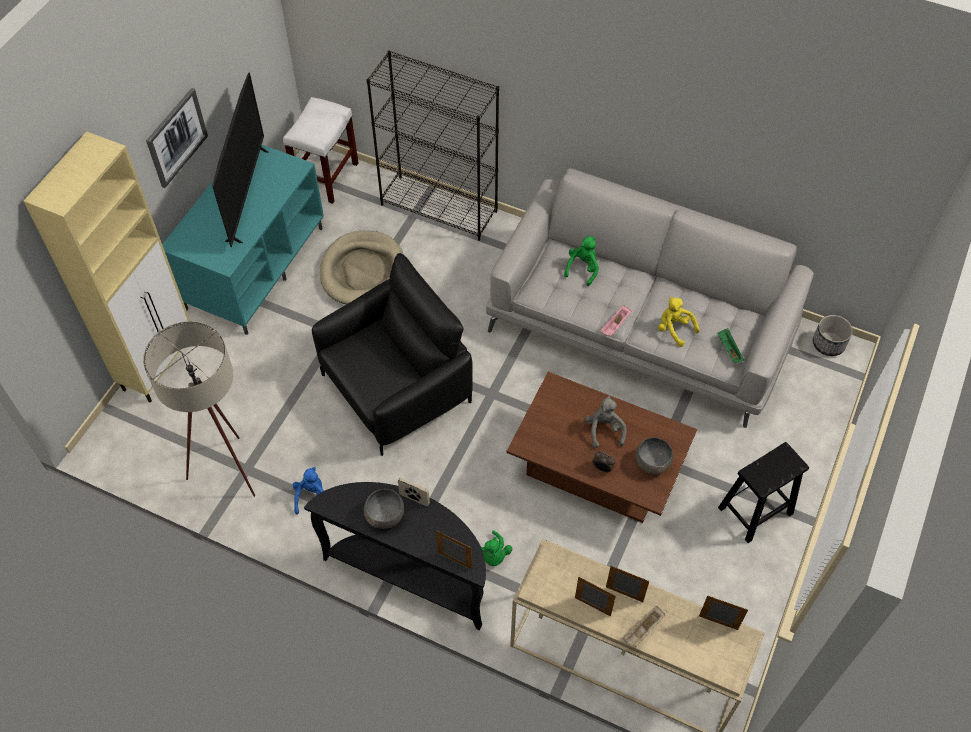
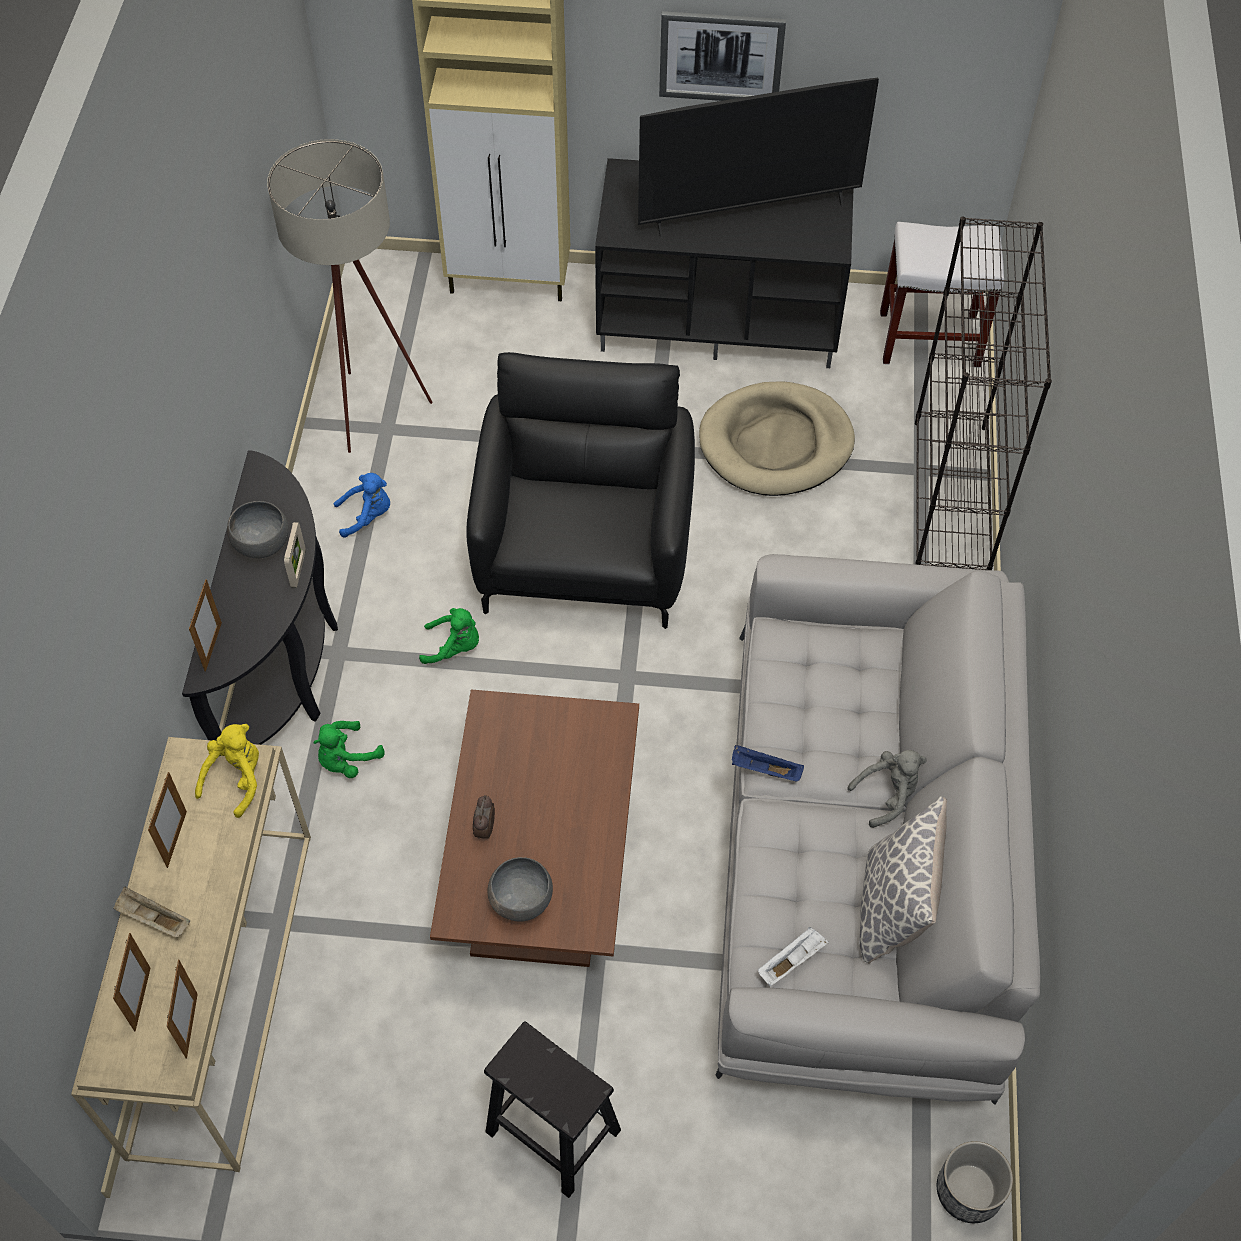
camera: 70 degrees right, 0 degrees up
(255, 266) = (720, 317): turquoise tv stand -> black tv stand
(396, 389) = (584, 552): black armchair -> black armchair turned 120 degrees counterclockwise
(582, 268) = (861, 691): green plush toy -> green plush toy (454, 647)
(604, 430) = (557, 813): grey plush toy -> grey plush toy (888, 795)
(615, 325) = (764, 770): pink tray -> blue tray
(624, 594) = (208, 877): picture frame -> picture frame (142, 999)
(674, 329) = (798, 863): yellow plush toy -> yellow plush toy (237, 779)
(711, 298) = (893, 906): none -> pillow
(728, 349) = (791, 960): green tray -> white tray

